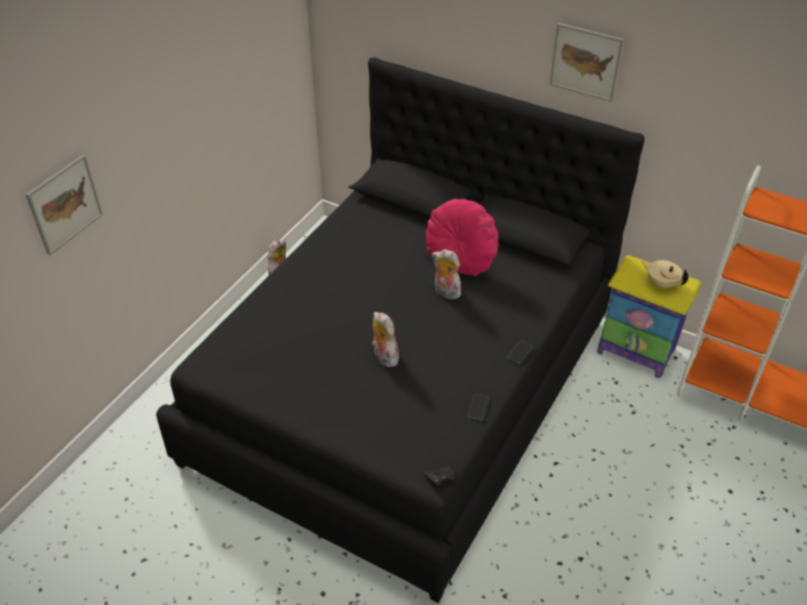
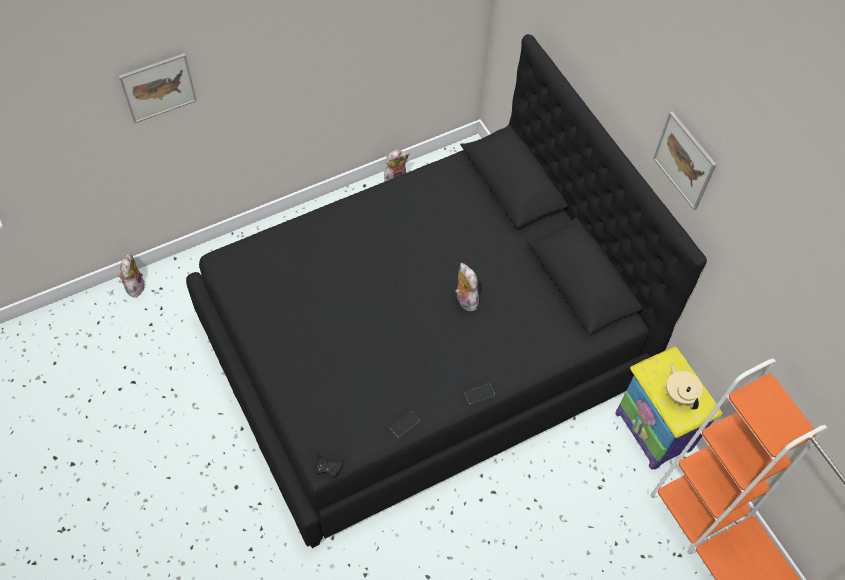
camera: 30 degrees right, 15 degrees up
(383, 357) = (366, 334): plush toy -> plush toy (134, 286)
(460, 263) = (501, 277): pink pillow -> none

